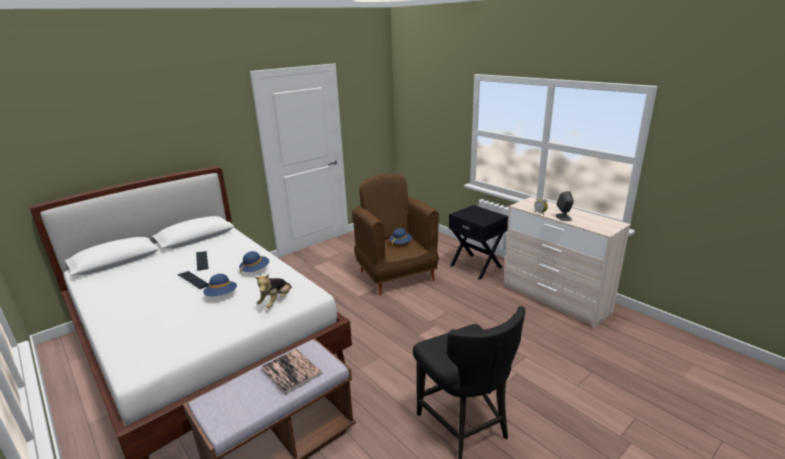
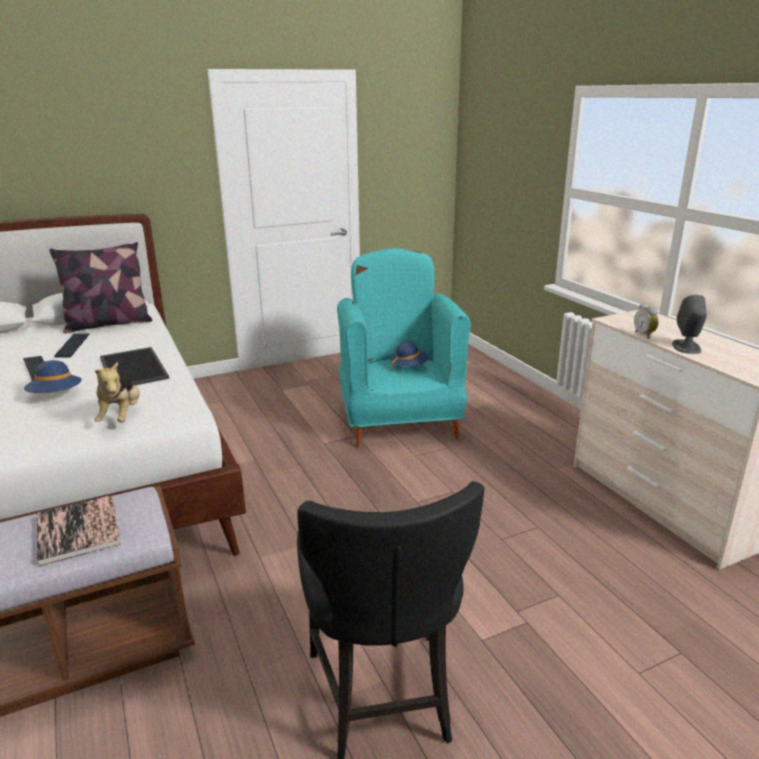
camera: 15 degrees right, 0 degrees up
(212, 242) = (108, 324): none -> pillow
(255, 270) = (131, 368): blue hat -> tray
(276, 301) = (121, 416): plush toy -> plush toy turned 45 degrees counterclockwise
(396, 275) = (400, 421): brown armchair -> turquoise armchair
(476, 266) = (541, 426): black nightstand -> none

